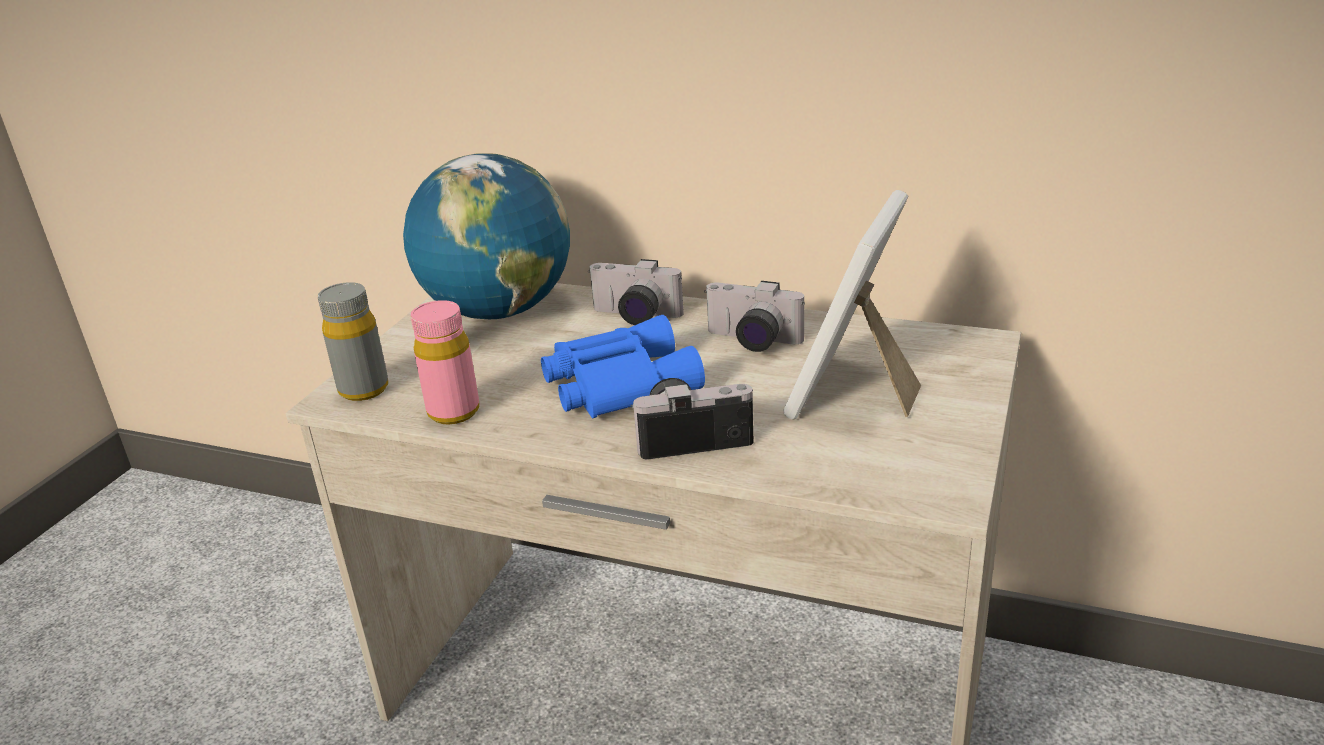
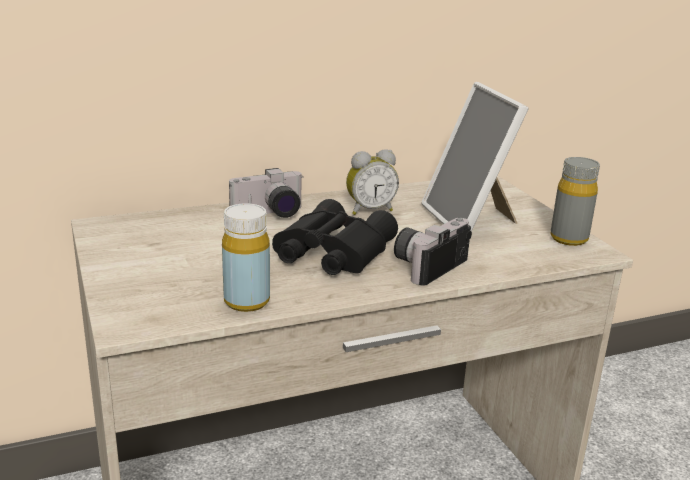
camera: 45 degrees left, 5 degrees down
(364, 389) = (141, 311): grey bottle -> grey bottle (569, 238)
(454, 412) = (247, 301): pink bottle -> yellow bottle
(499, 312) = (160, 235): globe -> none
(617, 383) = (330, 252): blue binoculars -> black binoculars
(751, 341) = (369, 210): camera -> alarm clock

